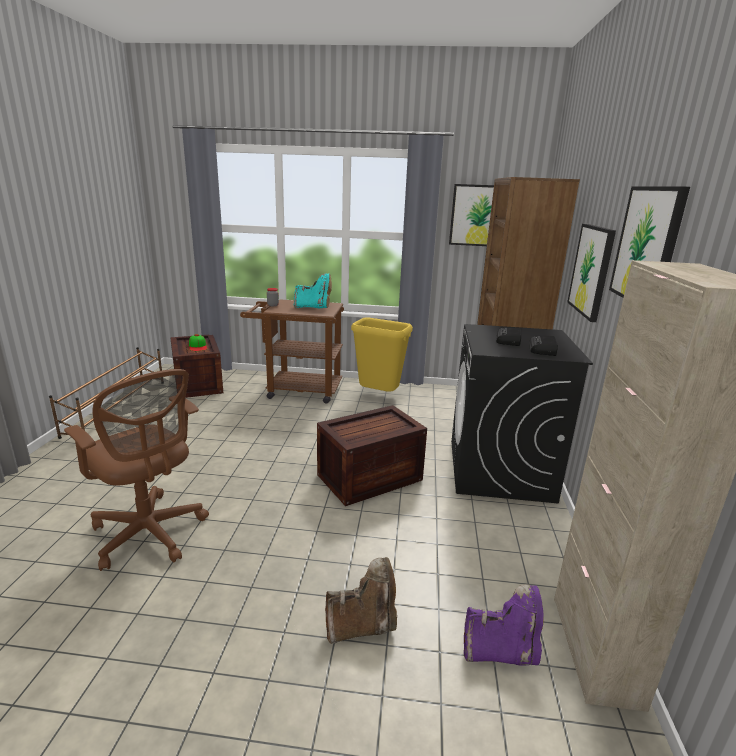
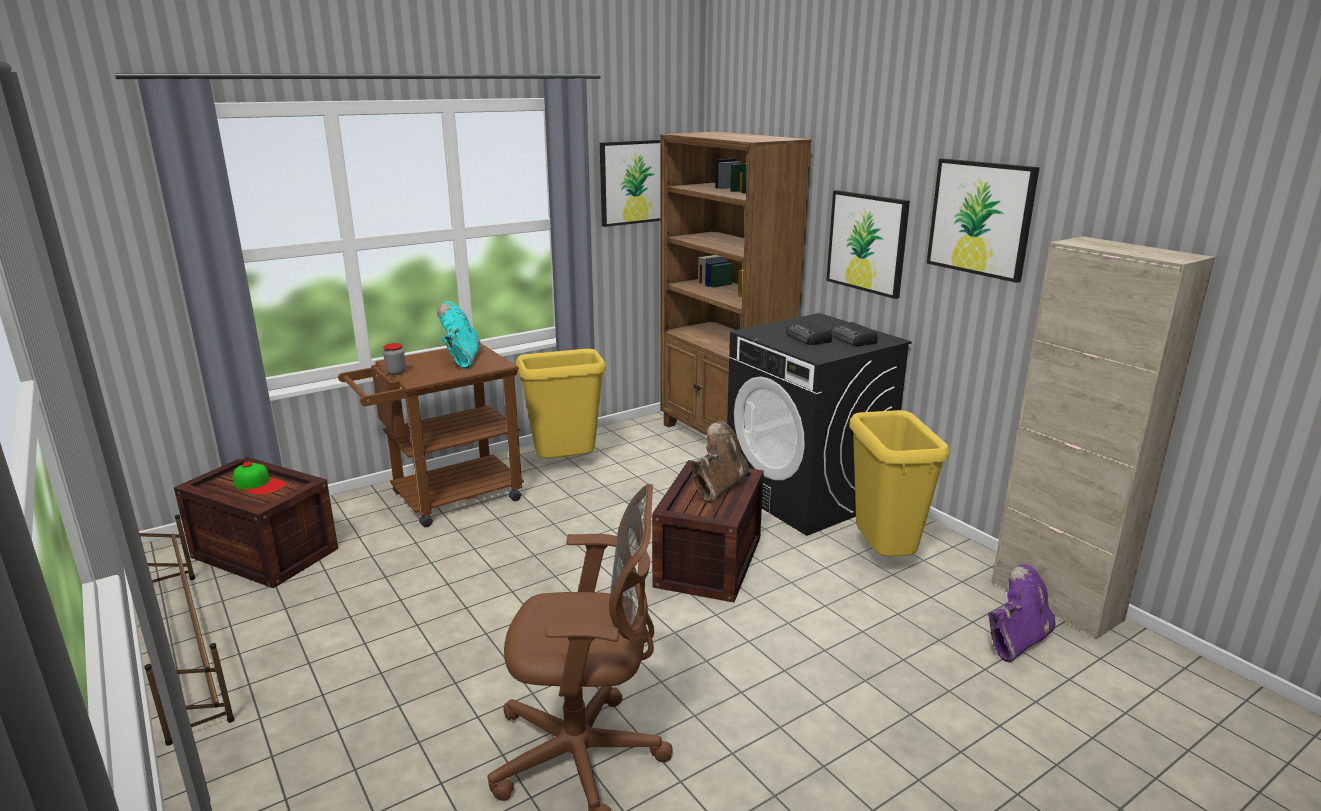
camera: 40 degrees left, 0 degrees up
(314, 307) = (461, 360): turquoise boot -> turquoise boot turned 60 degrees counterclockwise
(363, 626) = (913, 690): brown boot -> brown boot (718, 488)
(491, 534) = (885, 557): none -> yellow trash can

